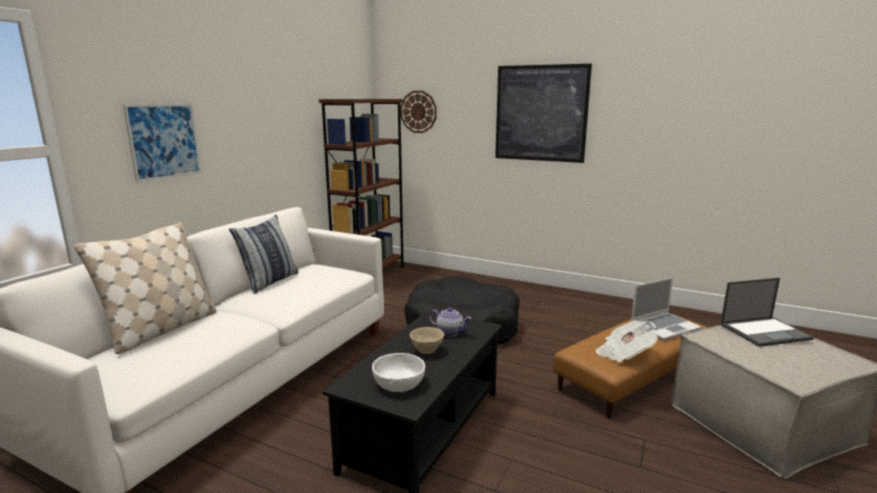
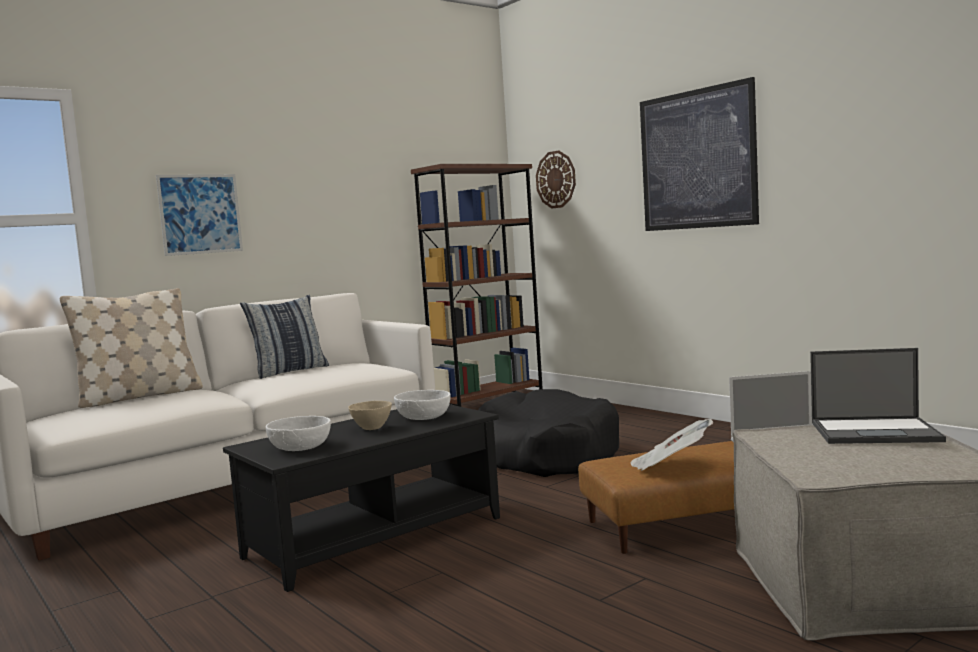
camera: 25 degrees right, 10 degrees down
(449, 332) = (424, 417): teapot -> white bowl

